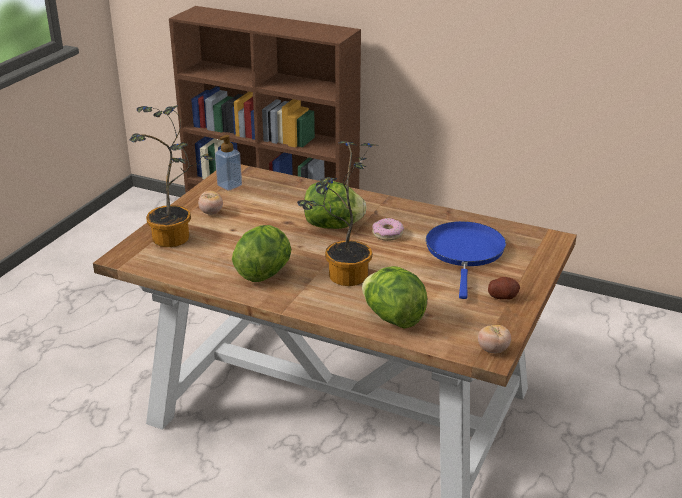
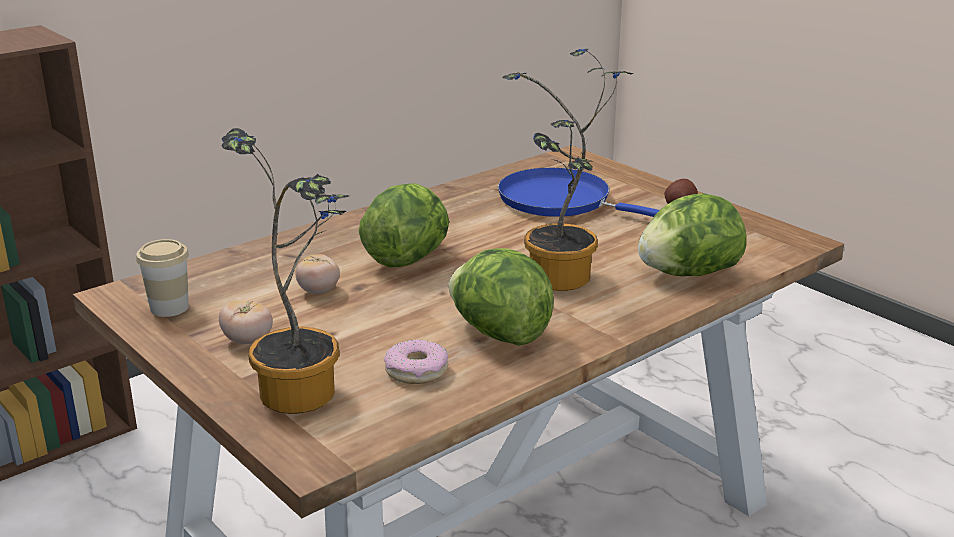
camera: 65 degrees left, 5 degrees down
(229, 185) = (169, 308): soap dispenser -> cup
(387, 234) = (469, 231): donut -> donut (416, 371)
(493, 350) = (790, 237): tomato -> tomato (318, 291)

